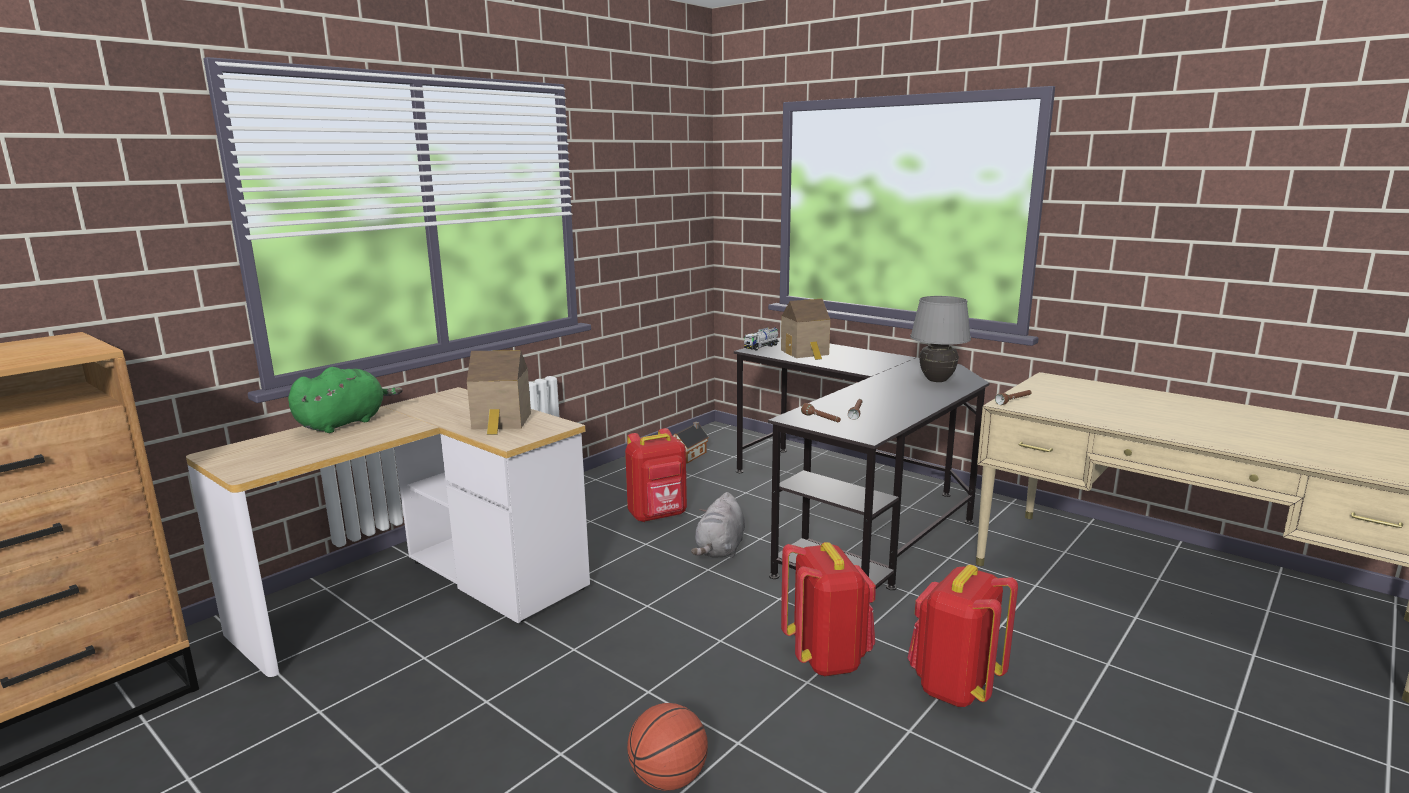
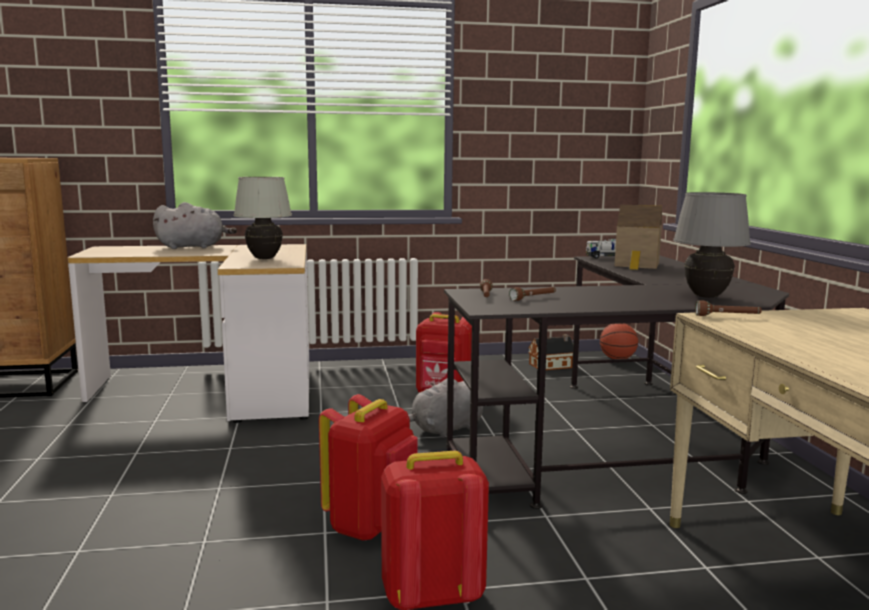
camera: 40 degrees right, 5 degrees down
(344, 423) = (193, 247): green plush toy -> grey plush toy
(501, 422) = (265, 259): toy house -> white table lamp
(668, 778) = (128, 537): basketball -> basketball (617, 359)

